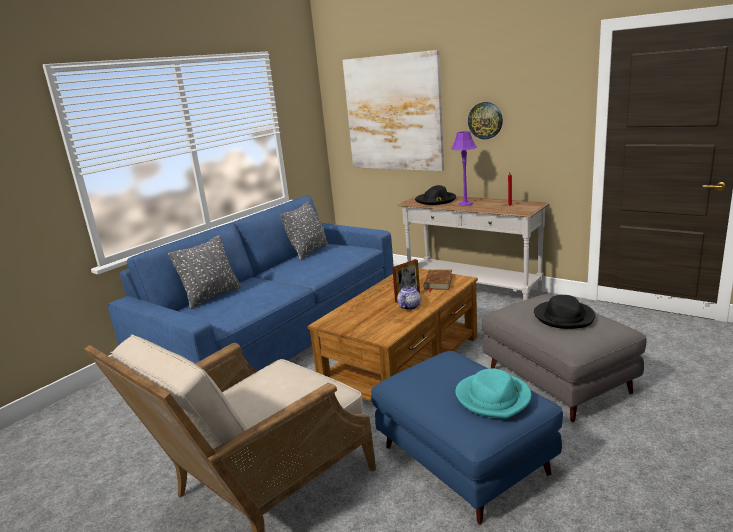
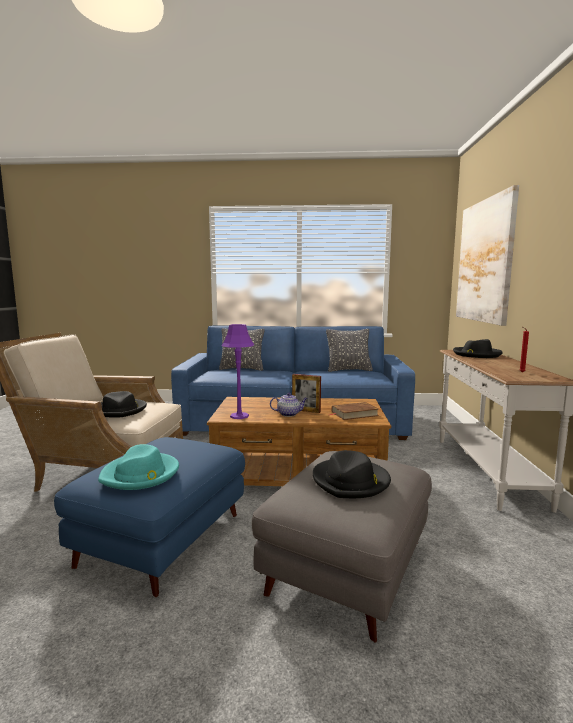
camera: 55 degrees right, 10 degrees down
(285, 393) = (120, 410): none -> black hat
(465, 204) = (488, 361): purple table lamp -> purple table lamp (239, 416)
(485, 120) = (541, 265): wall clock -> none

